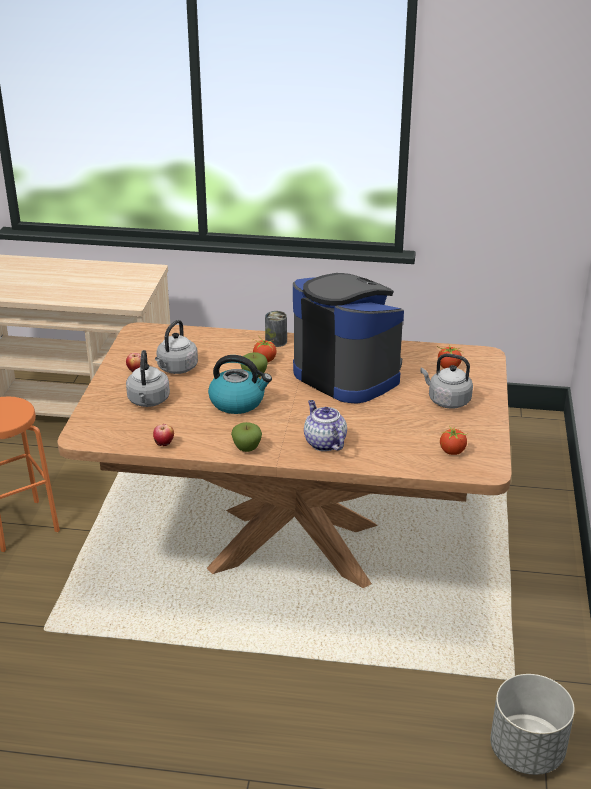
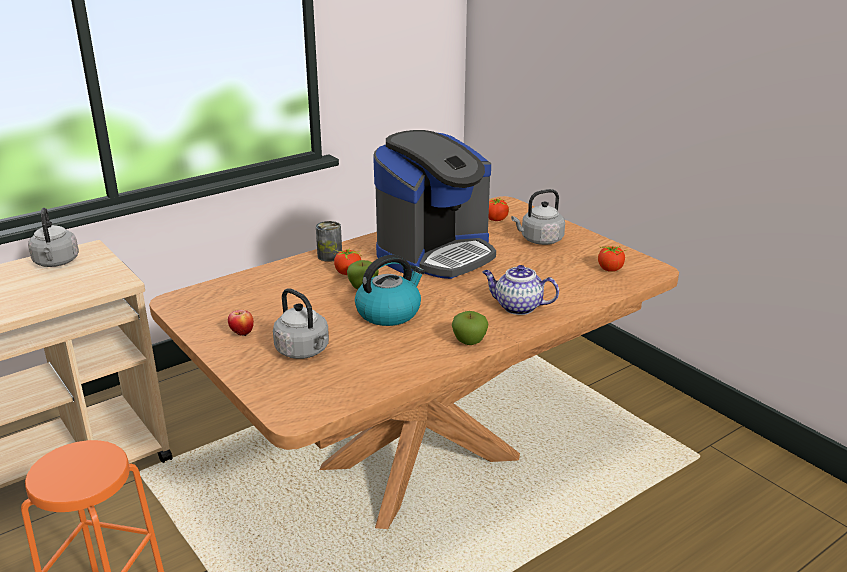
camera: 45 degrees left, 5 degrees down
(164, 445) = (392, 377): apple -> none
(176, 369) = (278, 314): grey kettle -> grey kettle (56, 263)
(347, 374) = (435, 254): coffee machine -> coffee machine turned 135 degrees clockwise
(527, 751) = (777, 496): grey planter -> none

